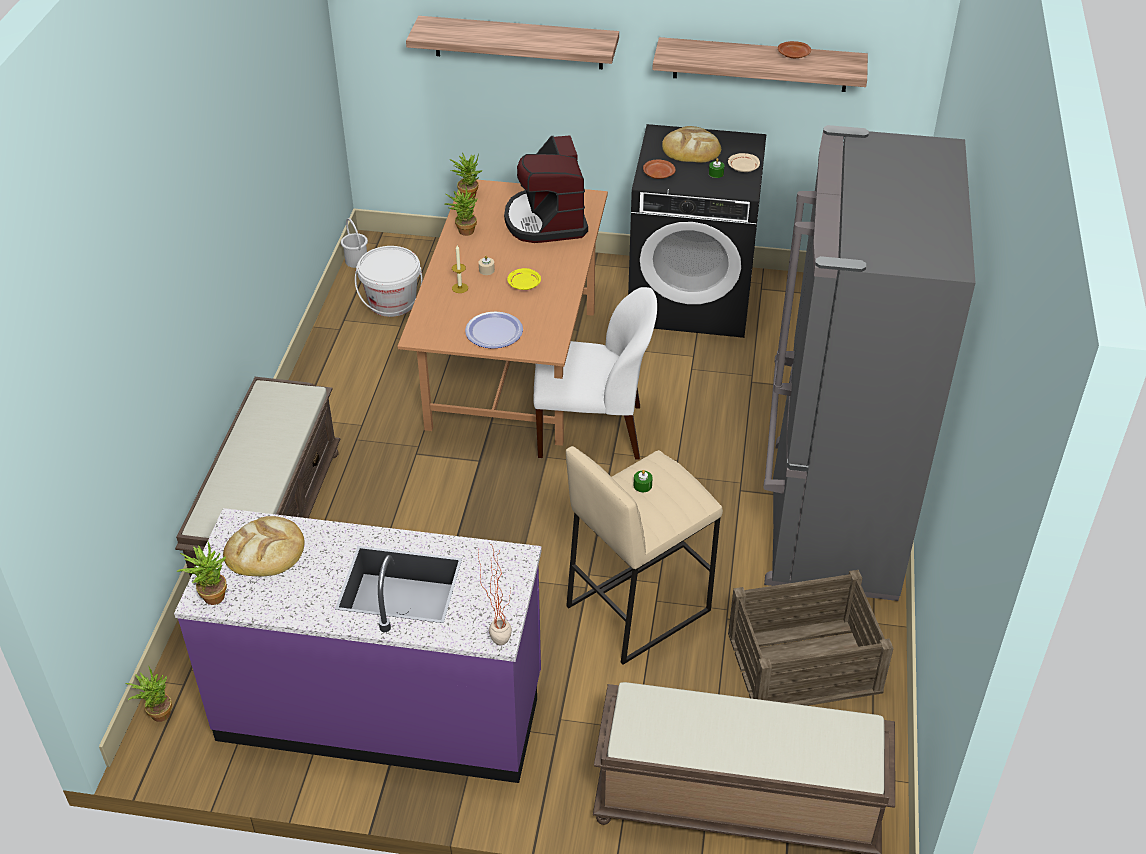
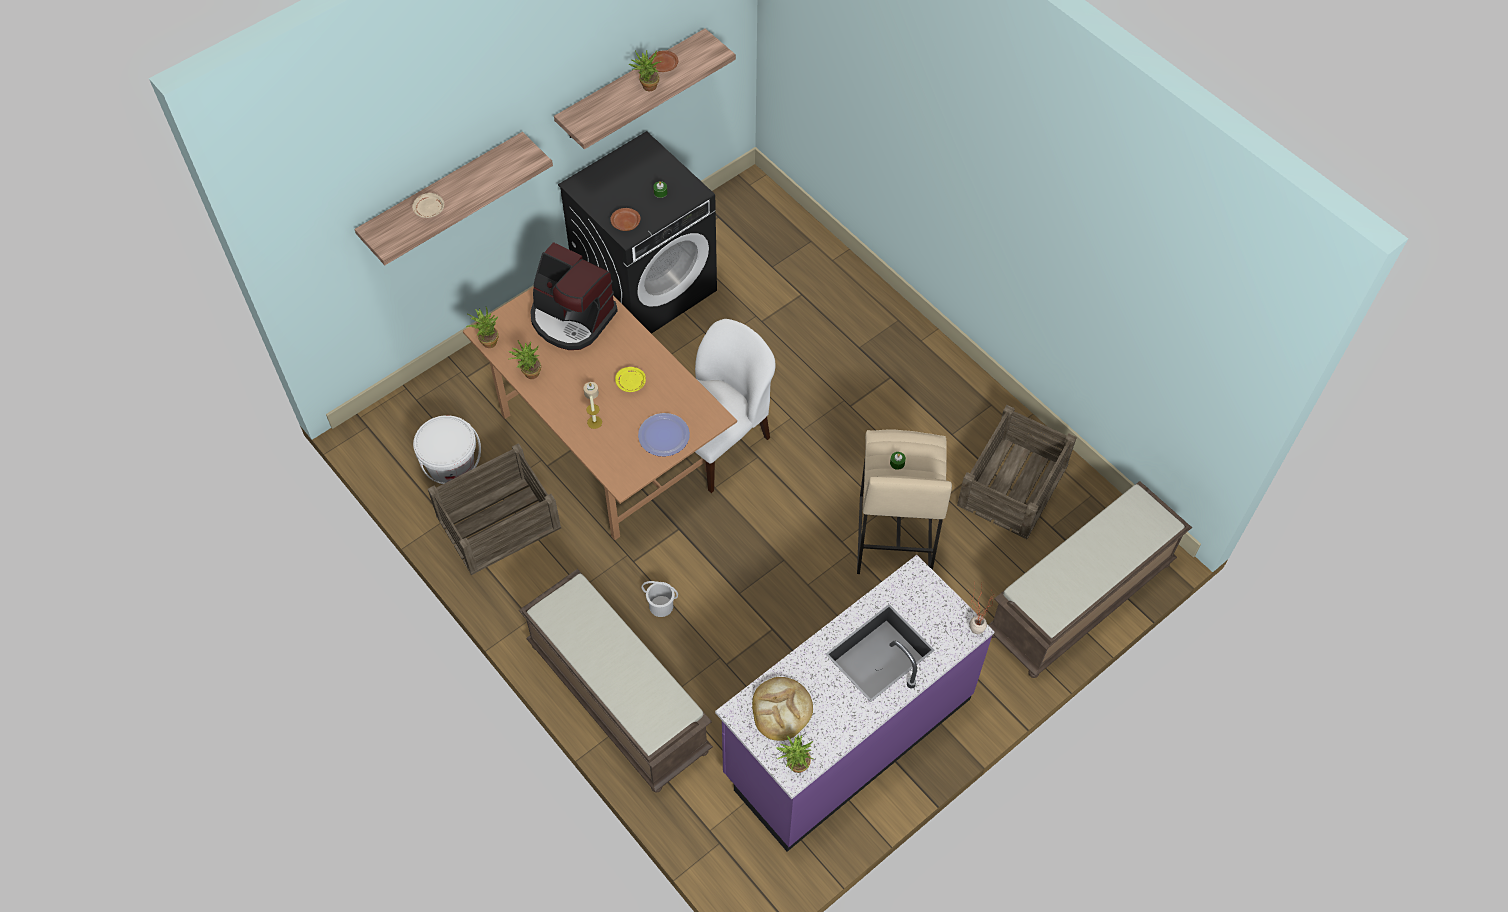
camera: 50 degrees left, 15 degrees up
(157, 713) = (731, 874): potted plant -> potted plant (647, 87)
(356, 261) = (374, 455): white bucket -> white bucket (661, 606)
(368, 356) = (497, 521): none -> crate
(691, 149) = (617, 183): bread -> none
(743, 168) = (670, 173): beige plate -> beige plate (429, 210)
(829, 518) = (917, 380): grey fridge -> none

